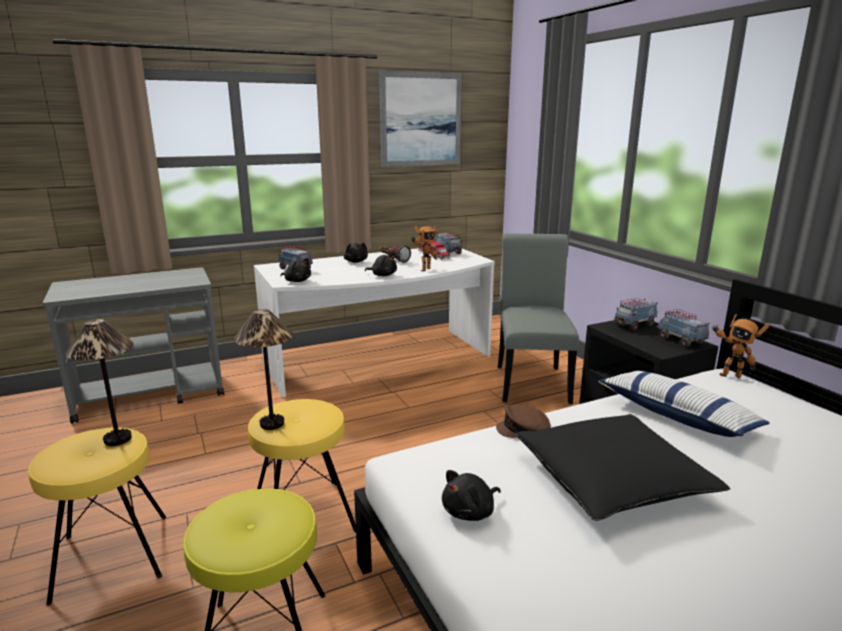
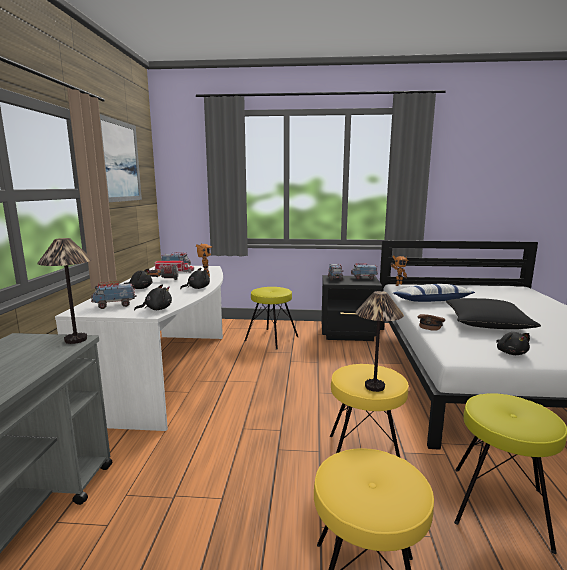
camera: 60 degrees left, 5 degrees down
(118, 439) = (358, 461): table lamp -> table lamp (76, 339)
(531, 381) = (271, 338): grey chair -> yellow stool

